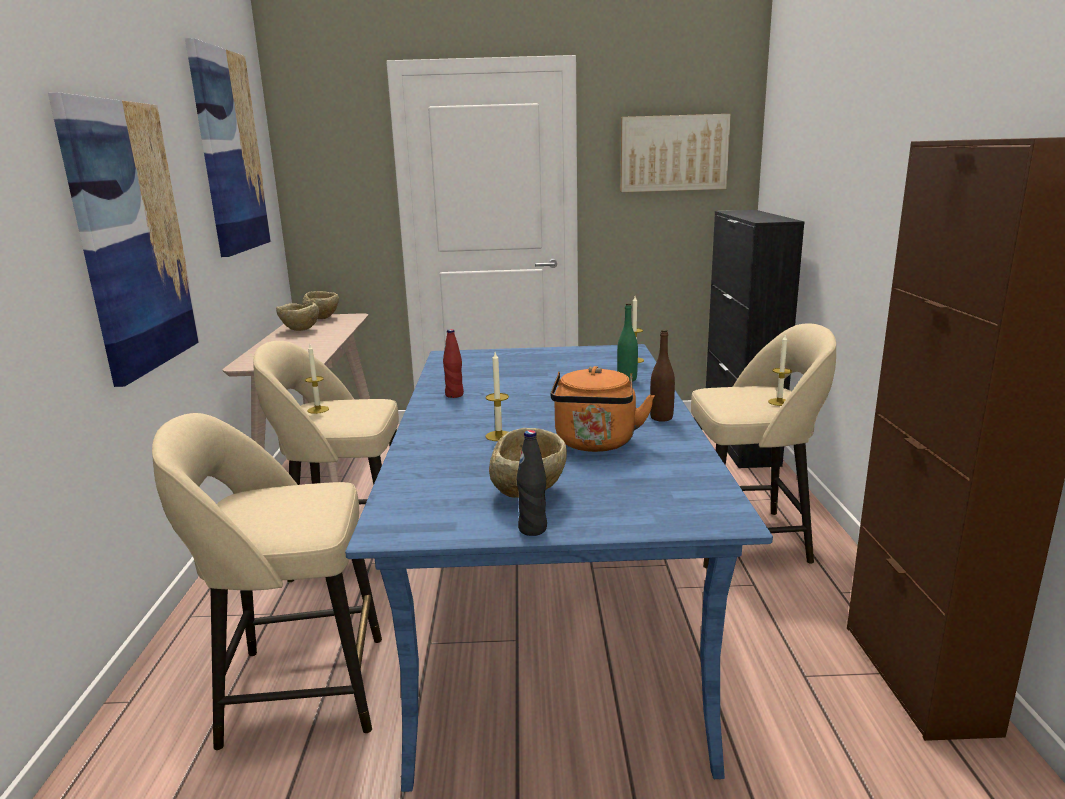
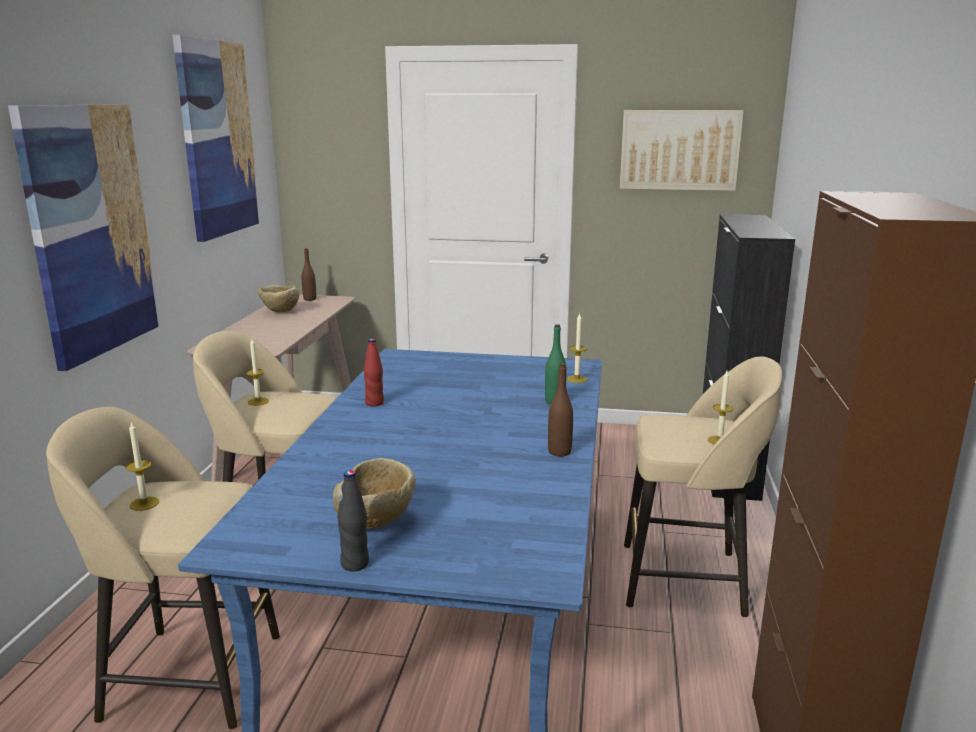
camera: 10 degrees right, 0 degrees up
(323, 318) = (310, 299): beige bowl -> brown bottle
(499, 436) = (387, 455): candle -> candle (144, 503)
(595, 444) = (474, 475): orange kettle -> none

